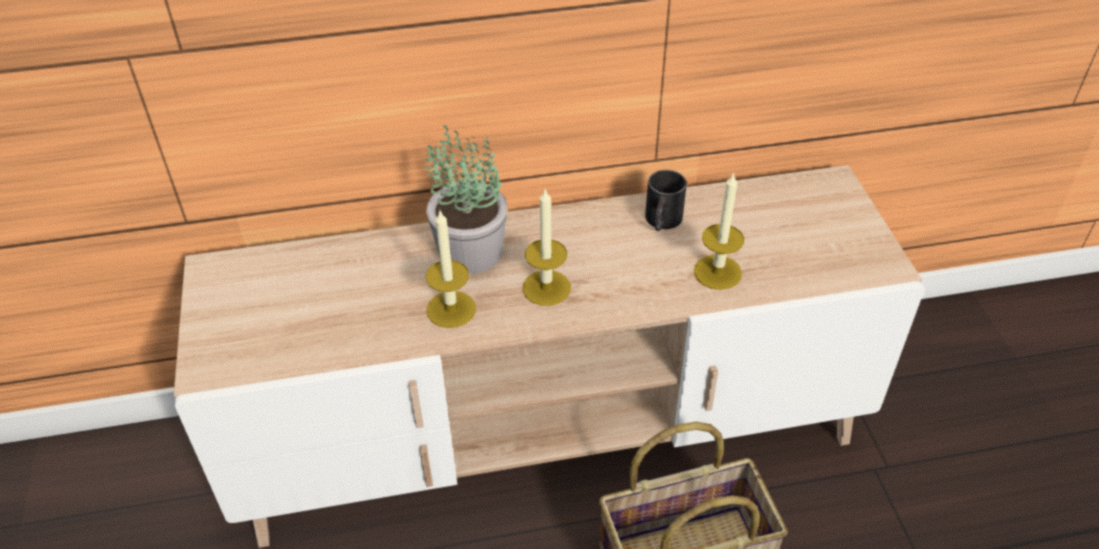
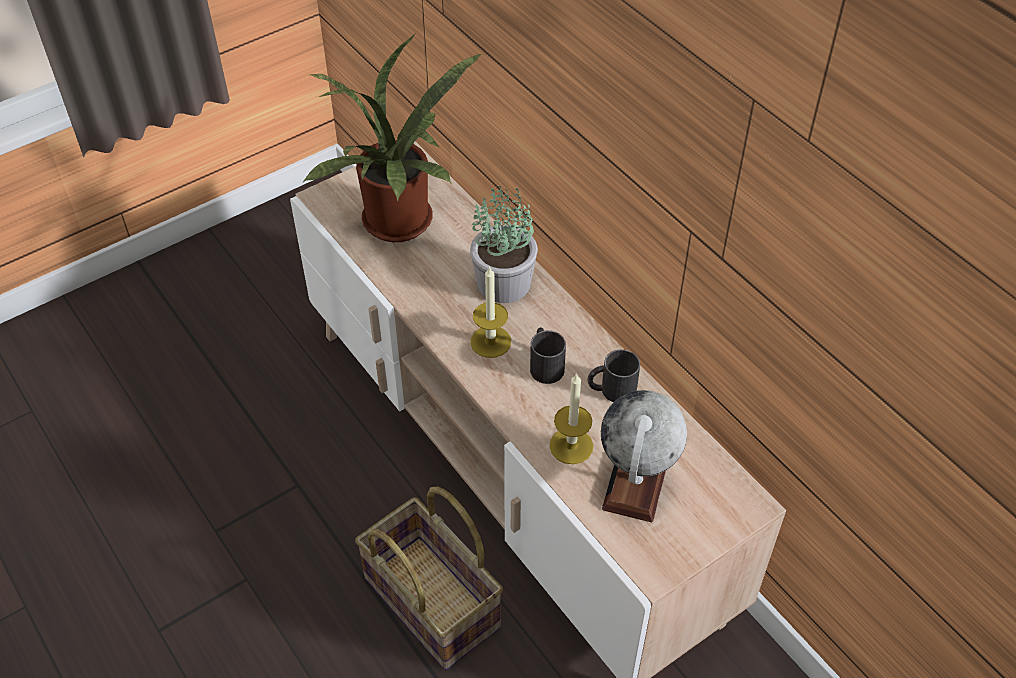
camera: 65 degrees right, 5 degrees up
(318, 309) = (401, 226): none -> potted plant
(451, 309) = (438, 295): candle -> none
(602, 257) = (545, 364): none -> black mug
(785, 244) = (635, 485): none -> globe

